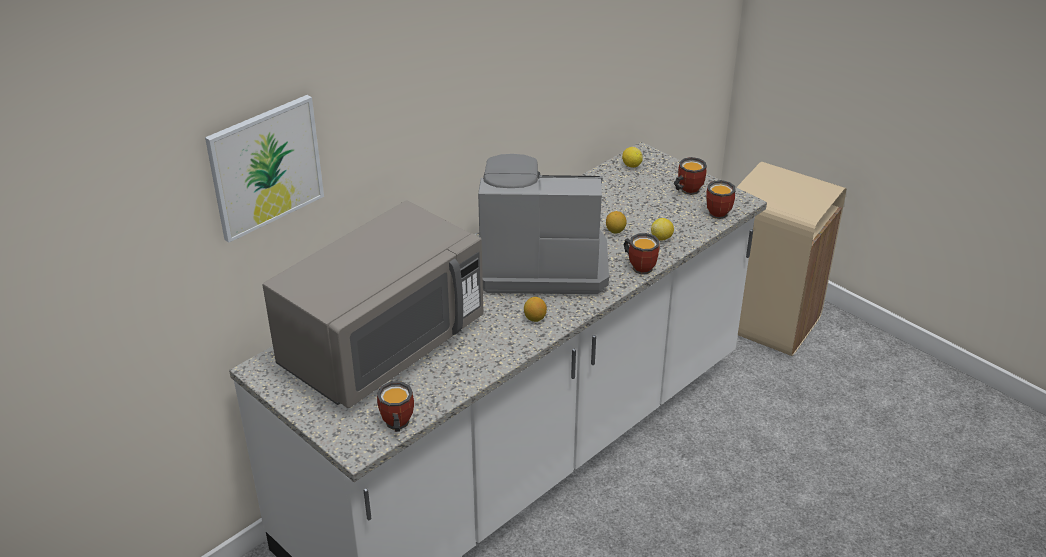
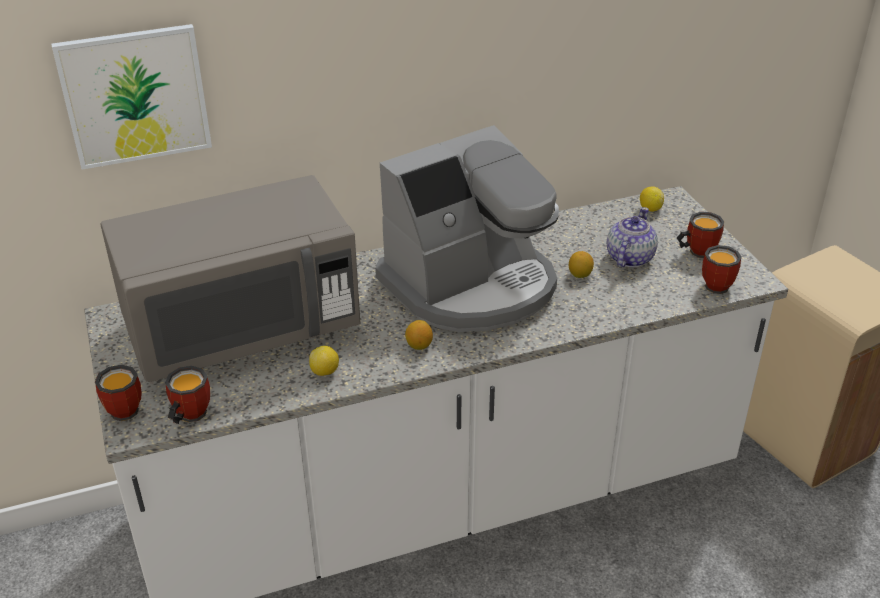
camera: 25 degrees right, 0 degrees up
(540, 261) = (471, 286): coffee machine -> coffee machine turned 120 degrees clockwise
(640, 265) = (580, 321): mug -> mug (126, 407)
(642, 208) = (629, 258): none -> teapot
(661, 238) = (628, 297): lemon -> lemon (325, 372)

